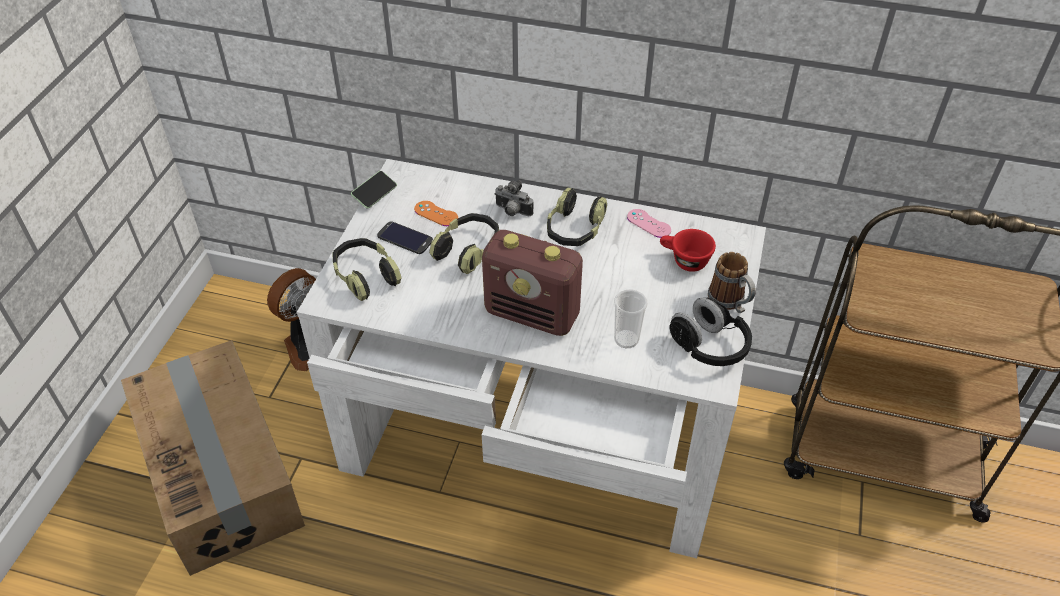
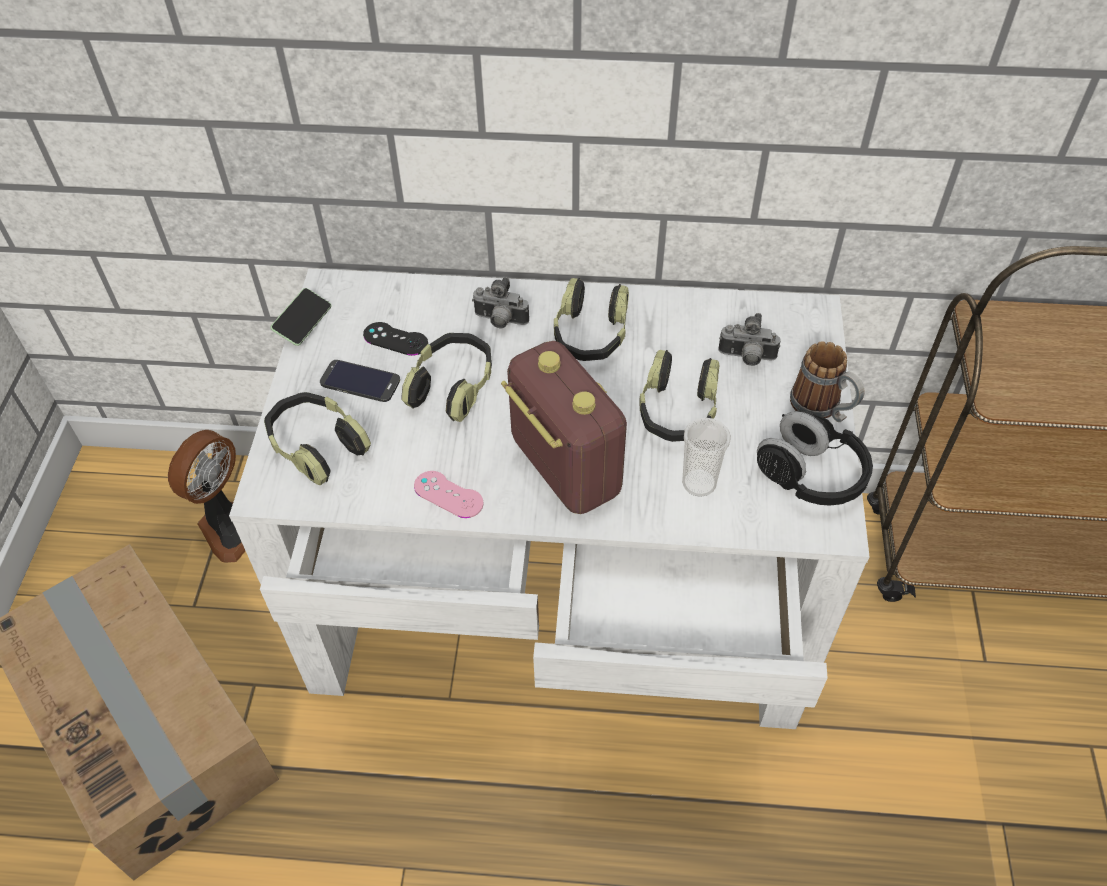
camera: 10 degrees left, 5 degrees up
(436, 214) = (395, 339): orange game controller -> black game controller
(533, 314) = (564, 466): radio -> radio turned 135 degrees counterclockwise
(624, 289) = (677, 411): none -> headphones
(648, 223) = (686, 312): pink game controller -> pink game controller (448, 494)
(684, 261) = (746, 358): red cup -> camera

